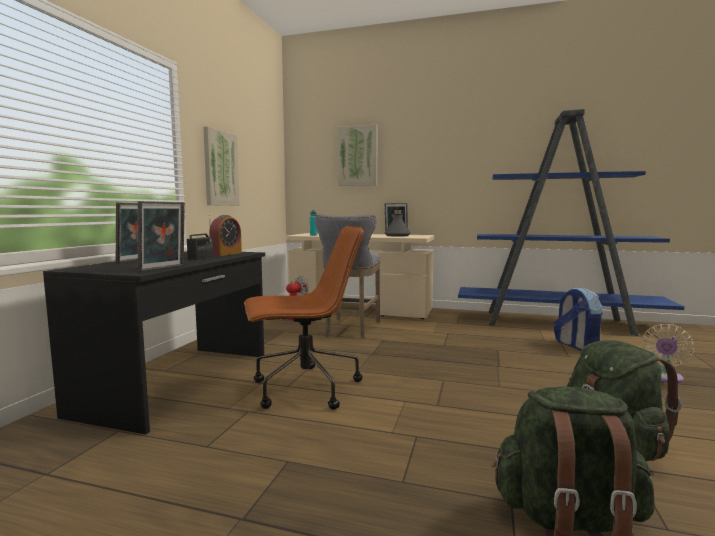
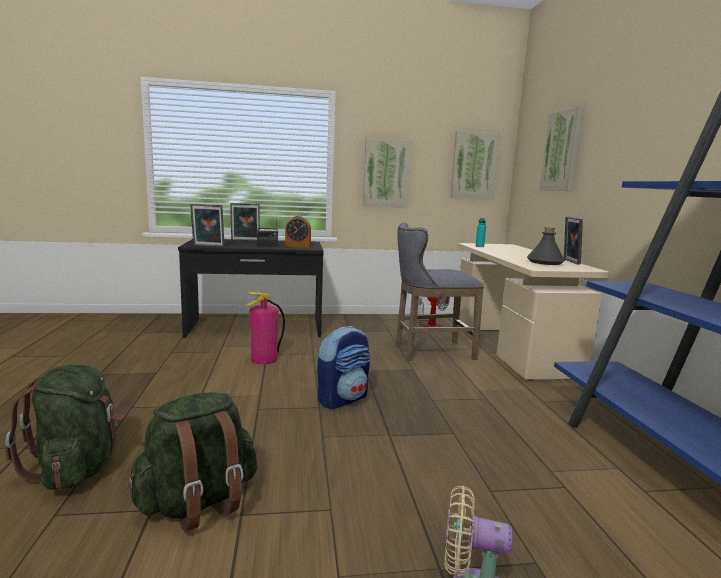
camera: 65 degrees right, 5 degrees up
(268, 165) = (474, 166): none -> picture
(304, 389) = (264, 359): brown office chair -> fire extinguisher
(576, 346) = (558, 502): backpack -> backpack (343, 399)

